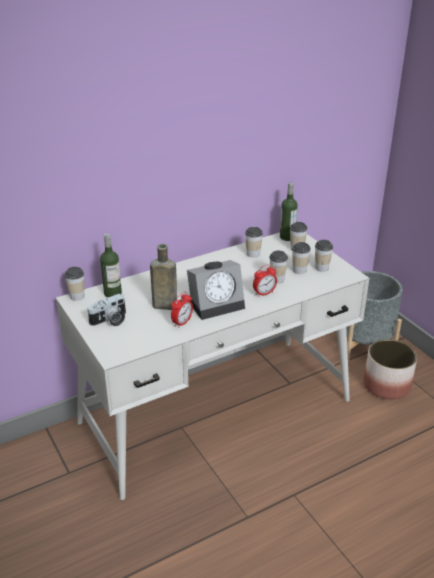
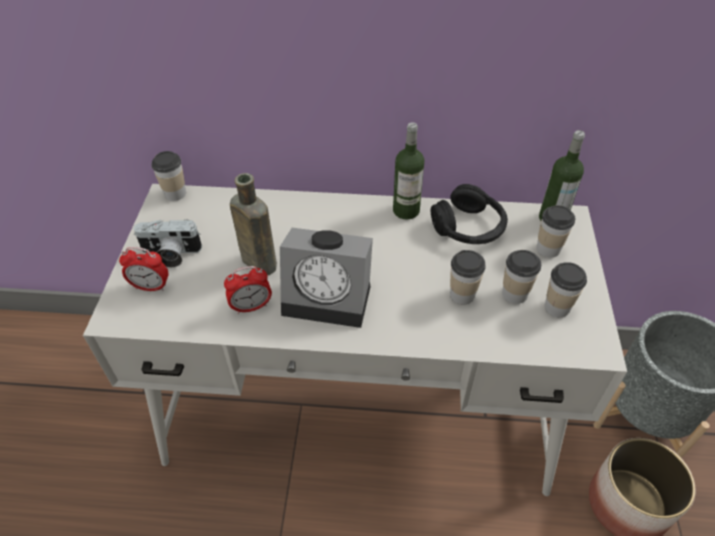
camera: 35 degrees right, 15 degrees up
(113, 293) = (218, 209): bottle -> bottle (406, 210)
(253, 254) = (469, 227): cup -> black headphones
(264, 293) = (416, 313): alarm clock -> alarm clock (151, 287)

